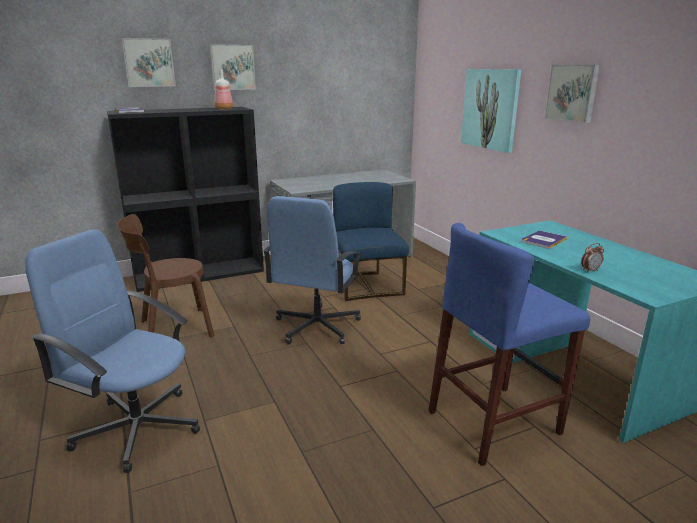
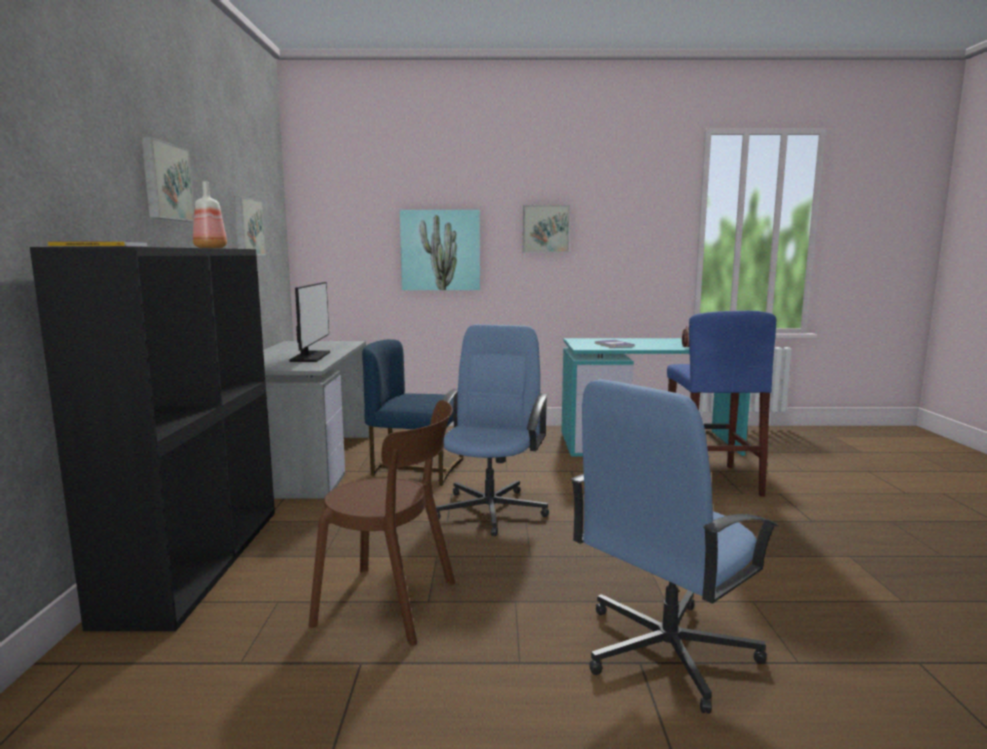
camera: 65 degrees left, 10 degrees down
(149, 62) = (74, 152): picture -> picture (247, 227)
(172, 329) = (393, 604): brown chair -> brown chair turned 75 degrees counterclockwise
(316, 326) = (491, 510): blue office chair -> blue office chair turned 120 degrees counterclockwise
(332, 183) = (310, 357): none -> monitor

